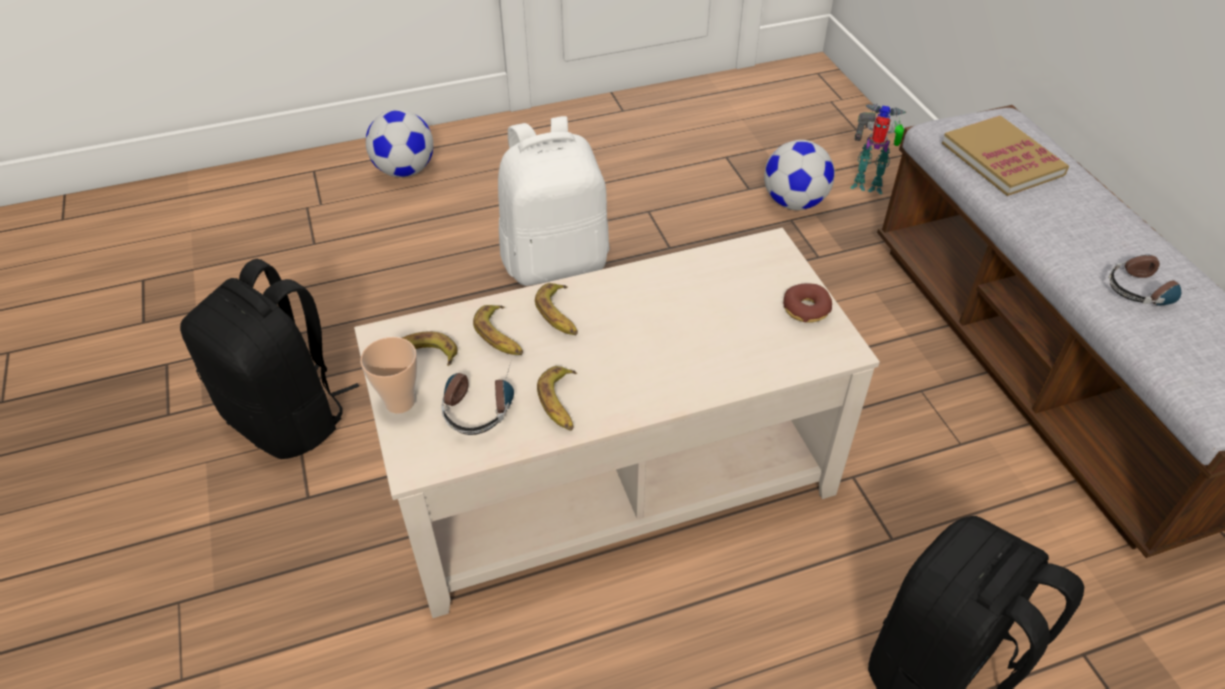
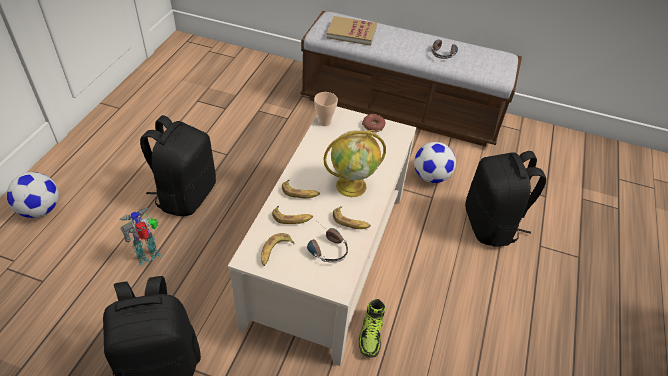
camera: 55 degrees left, 0 degrees up
(400, 402) = (296, 274): cup -> cup (324, 122)
(522, 625) = (371, 334): none -> shoe
(555, 260) = (185, 195): white backpack -> black backpack
(639, 361) = (352, 185): none -> globe
(794, 202) = (250, 102): football -> football (431, 176)
(869, 186) = (269, 78): toy robot -> toy robot (149, 256)

